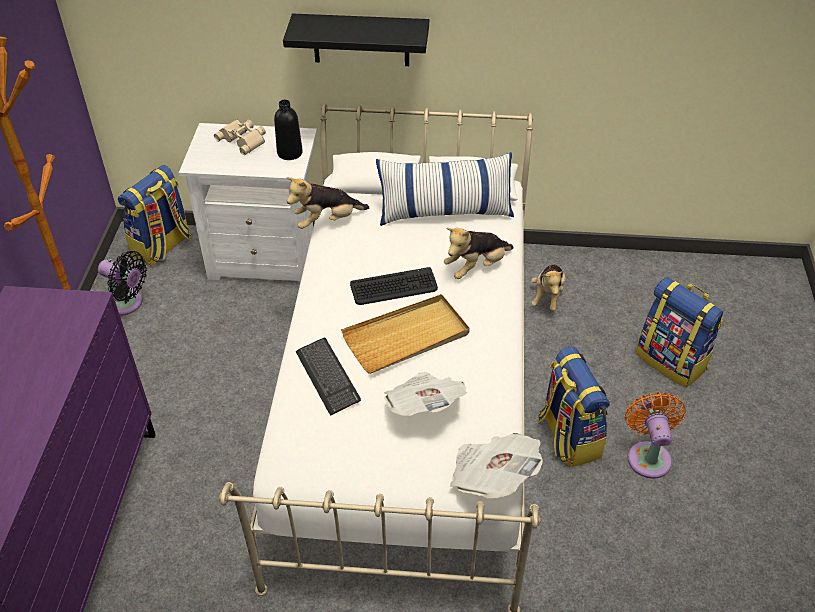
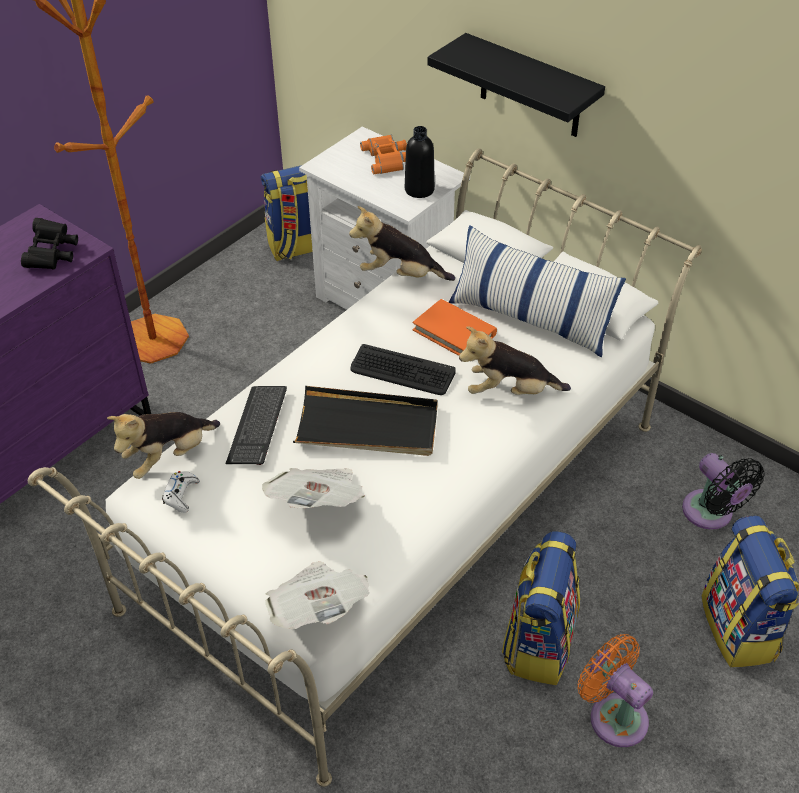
camera: 35 degrees right, 0 degrees up
(63, 320) = (52, 255): none -> black binoculars
(127, 304) = (228, 287): black fan -> black fan (711, 514)
(244, 139) = (388, 159): beige binoculars -> orange binoculars
(318, 455) = (181, 495): none -> white game controller
(404, 244) = (454, 332): none -> orange book
(407, 337) = (367, 426): beige tray -> black tray
(547, 296) = (652, 480): plush toy -> plush toy (169, 457)
(648, 455) = (613, 715): orange fan -> orange fan turned 75 degrees counterclockwise

